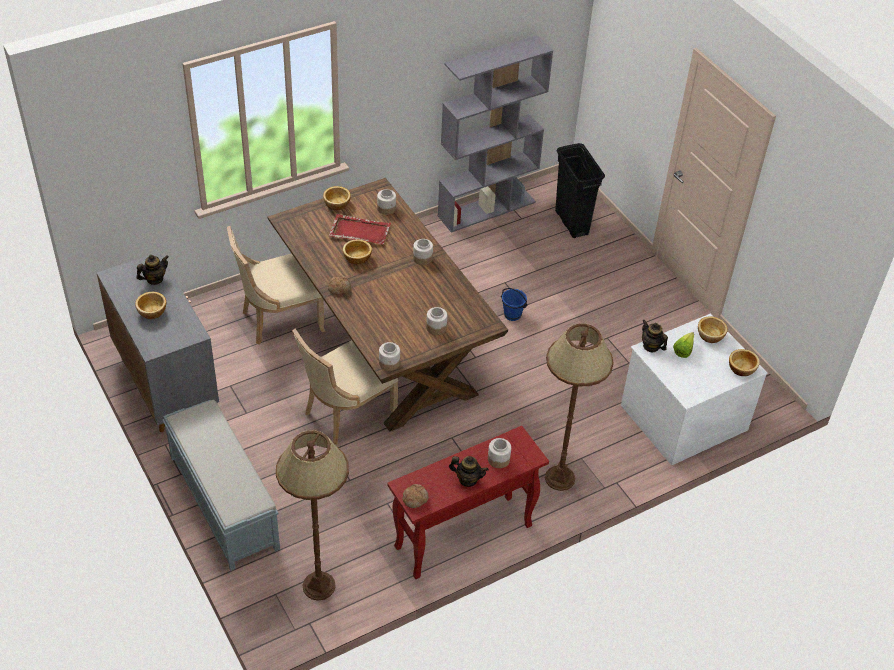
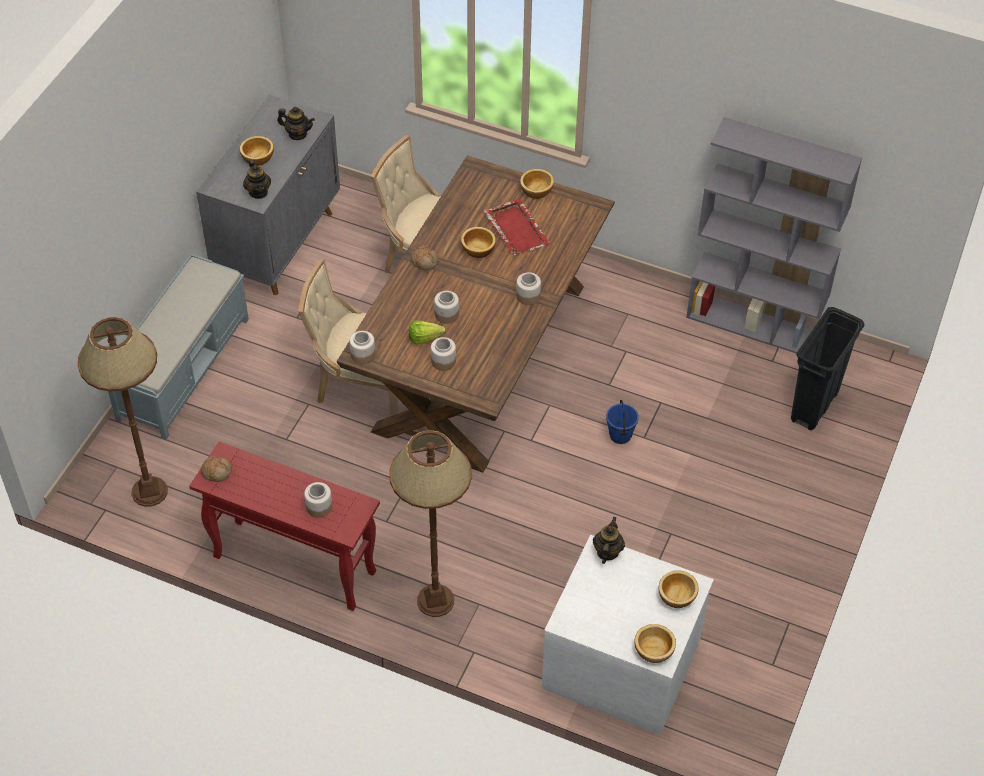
camera: 55 degrees right, 5 degrees up
(386, 208) = (570, 229): jar -> jar (446, 314)
(467, 479) = (273, 497): teapot -> teapot (258, 192)
(685, 349) = (632, 584): lettuce -> lettuce (427, 339)

